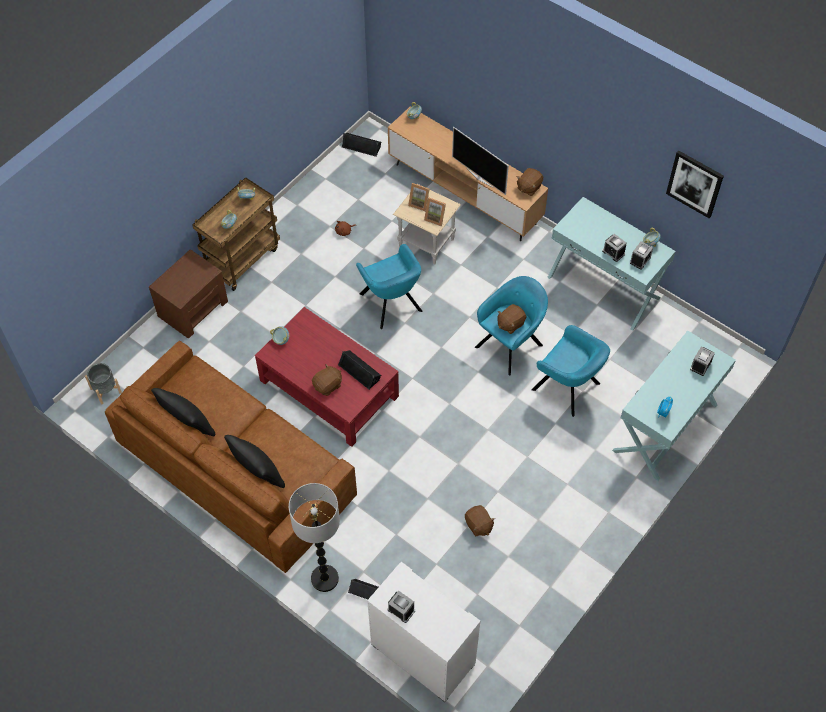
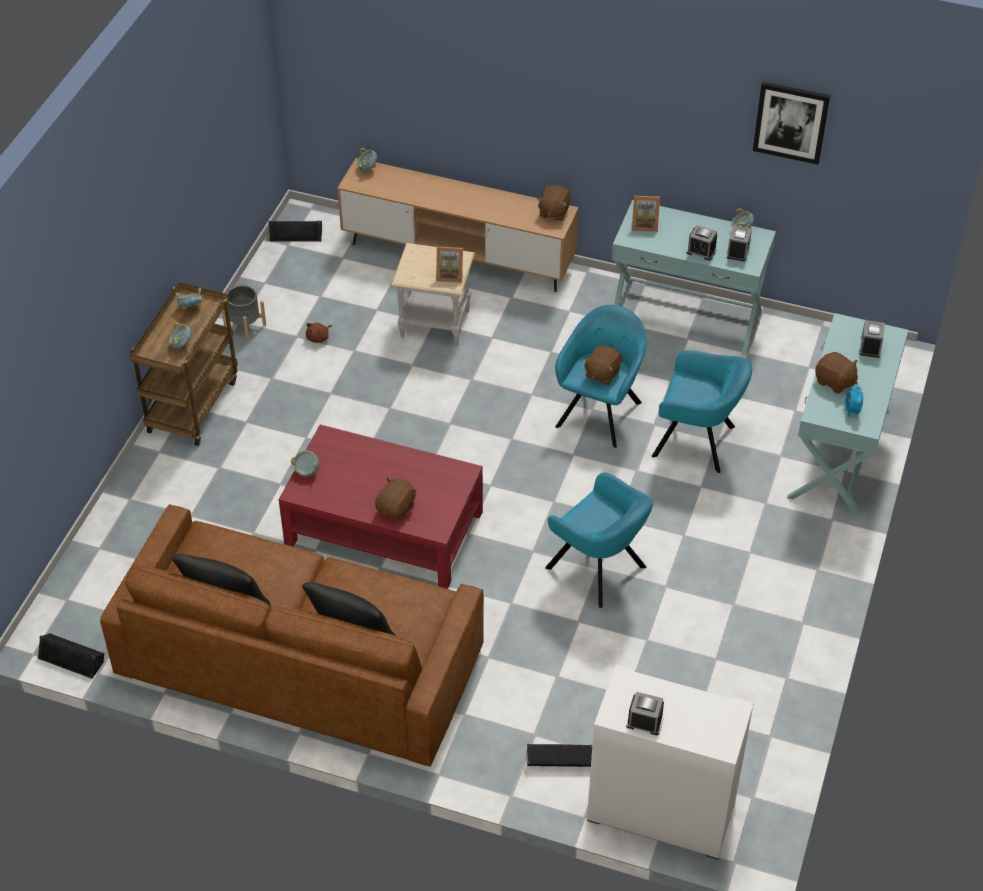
camera: 20 degrees left, 10 degrees down
(105, 390) = (68, 616): grey planter -> grey planter (245, 327)
(193, 308) = (150, 481): brown nightstand -> none
(324, 578) = (485, 759): floor lamp -> none
(360, 371) = (431, 479): black speaker -> black speaker (72, 658)
(392, 304) = (422, 406): turquoise armchair -> turquoise armchair (599, 569)
(419, 203) = (421, 263): picture frame -> picture frame (644, 224)
(478, 525) = (660, 633): brown plush toy -> brown plush toy (834, 382)
(480, 177) = (486, 216): television -> none

